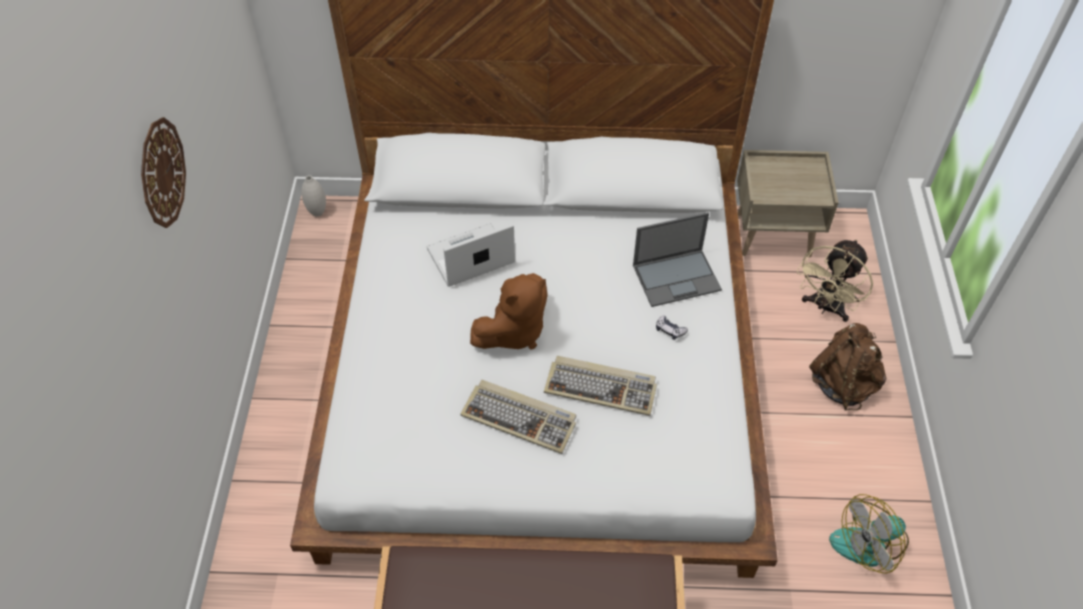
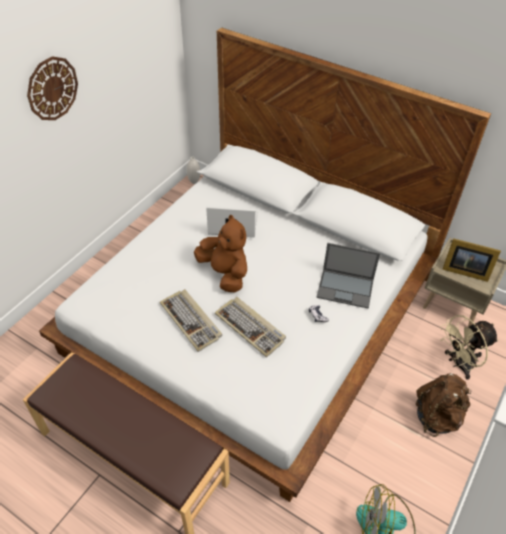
camera: 30 degrees right, 5 degrees down
(514, 331) = (225, 273): brown plush toy -> brown plush toy turned 120 degrees counterclockwise
(786, 187) = (464, 270): none -> picture frame

